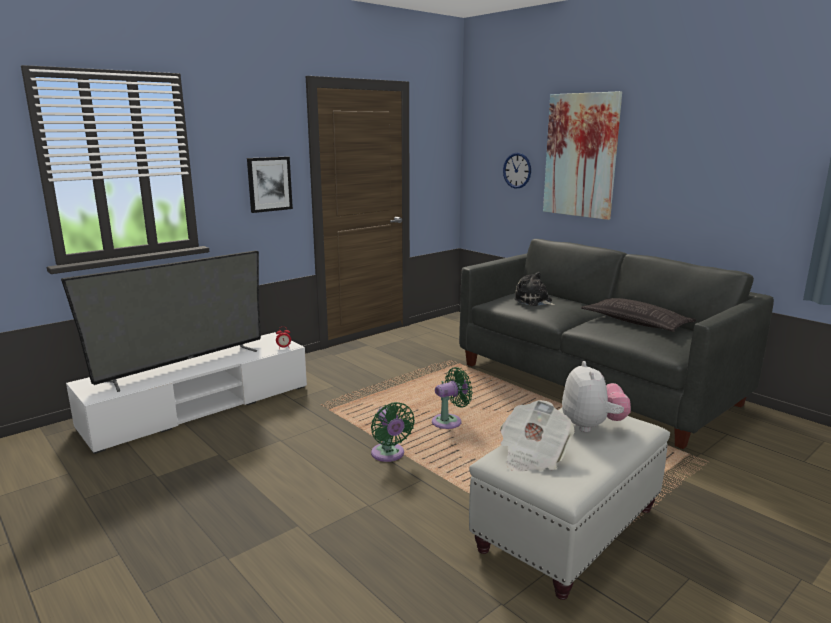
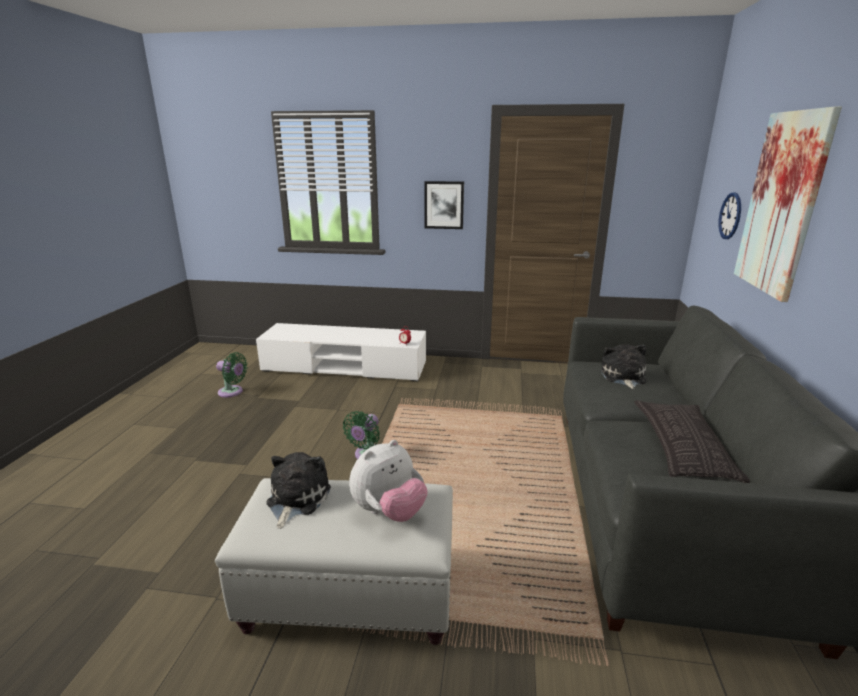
camera: 50 degrees right, 5 degrees up
(184, 365) = (335, 334): television -> none
(449, 421) = (452, 457): green fan -> green fan (232, 392)
(532, 455) = (296, 499): newspaper -> plush toy

